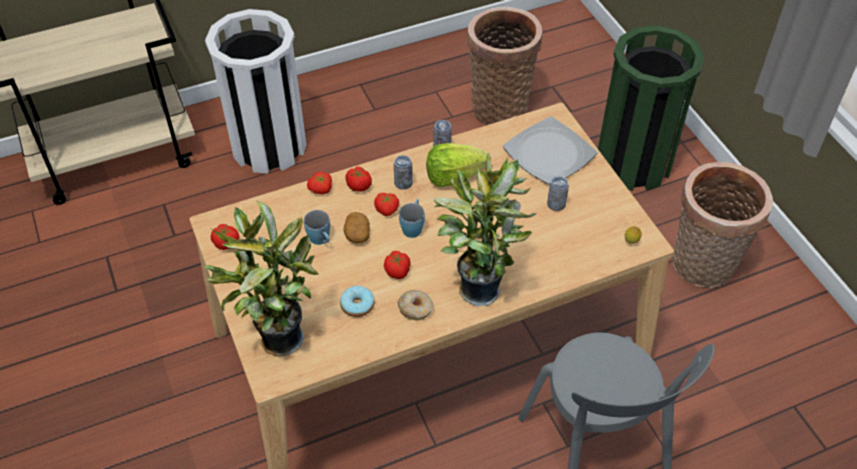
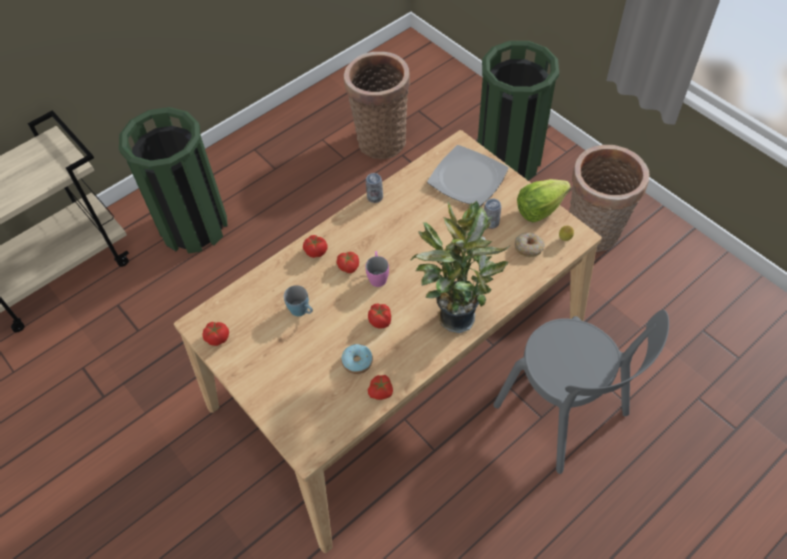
camera: 15 degrees left, 5 degrees up
(269, 146) = (193, 226): white trash can -> green trash can
(277, 338) = (298, 413): potted plant -> none
(321, 189) = (283, 263): tomato -> tomato (381, 392)
(357, 234) = (331, 296): potato -> none
(403, 183) = (354, 238): can -> none
(413, 226) = (377, 276): blue mug -> pink mug
(416, 308) = (409, 350): donut -> donut (528, 247)
(454, 176) = (395, 220): lettuce -> lettuce (539, 209)

